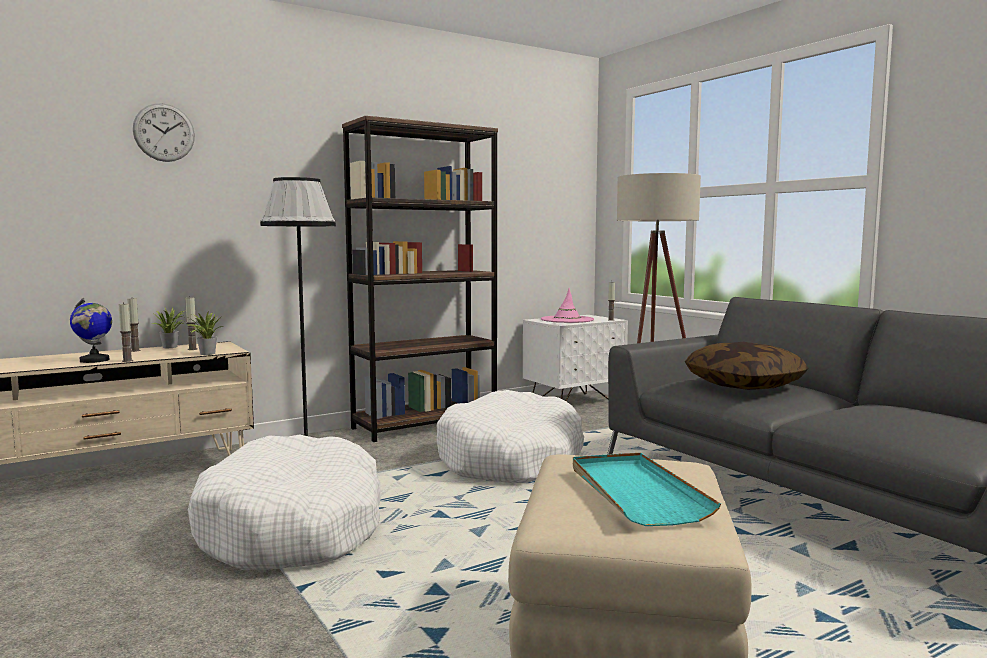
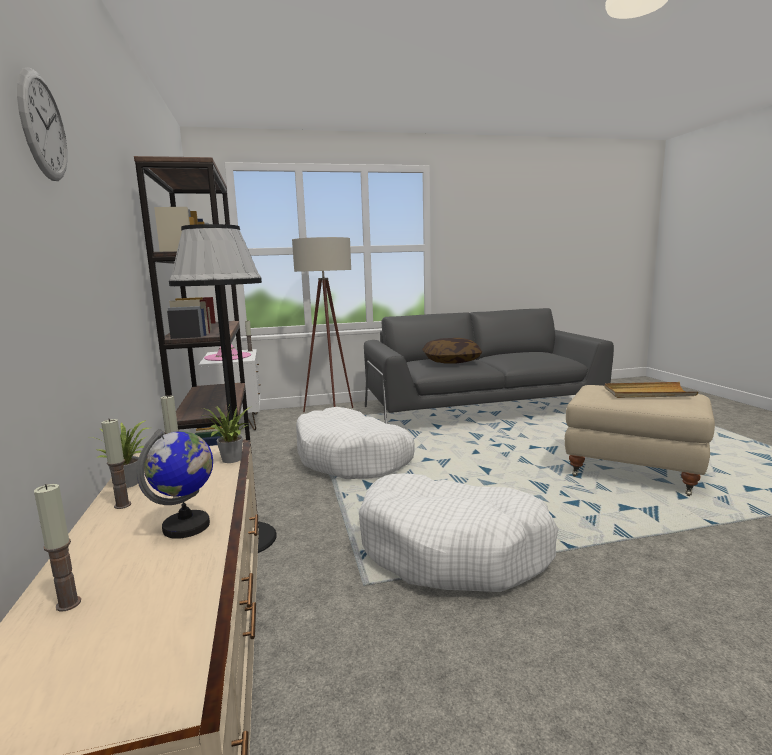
camera: 70 degrees left, 5 degrees up
(127, 361) = (226, 501): candle -> candle (68, 604)
(635, 492) = (647, 393): turquoise tray -> beige tray

